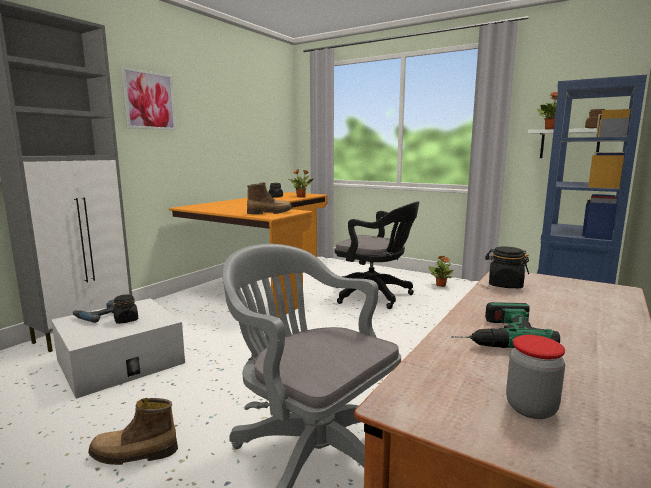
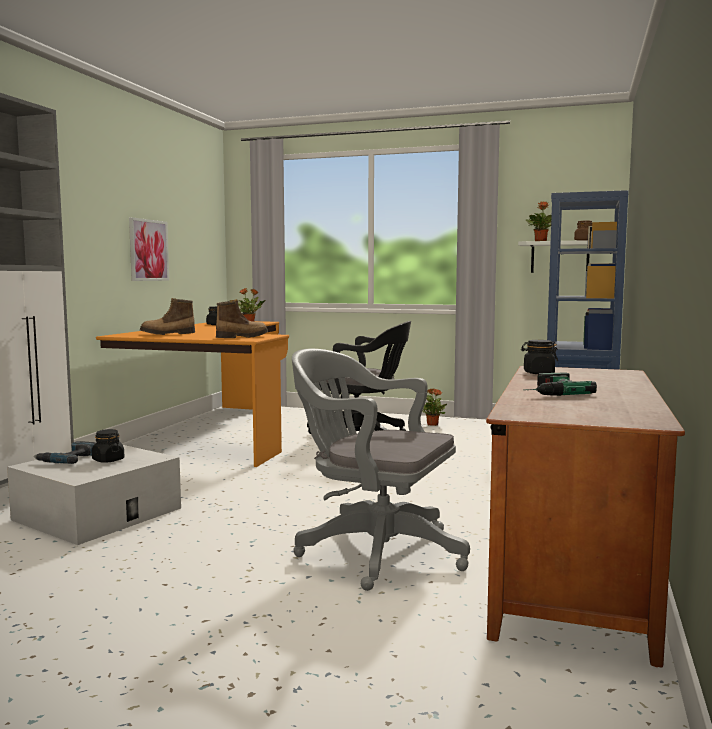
camera: 15 degrees left, 5 degrees down
(133, 454) = (194, 572): boot -> boot (168, 334)
(149, 100) = (76, 198): picture -> picture (148, 250)
(531, 408) = (590, 411): jar -> none

